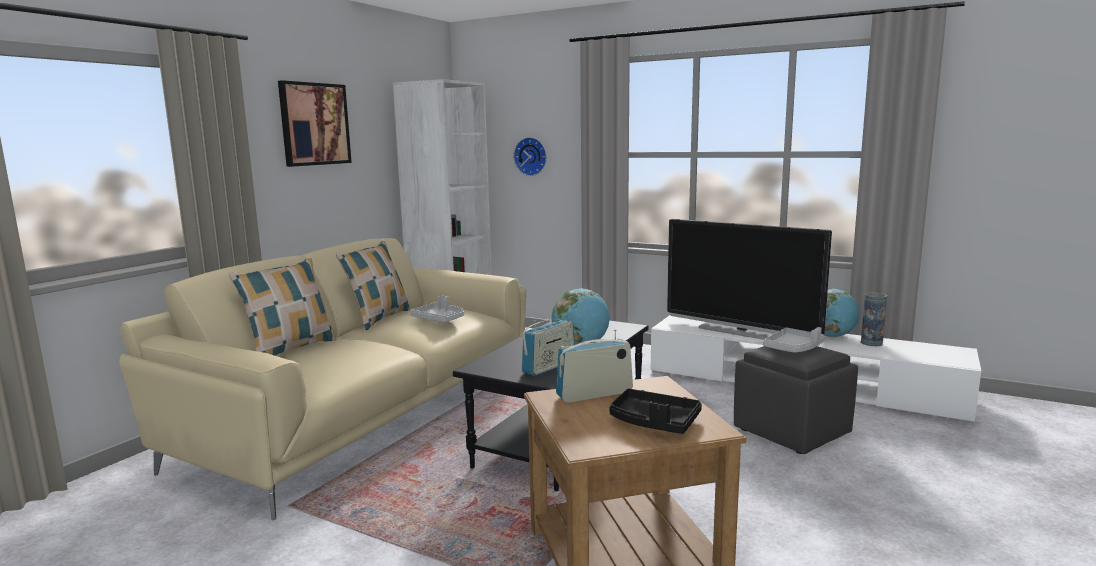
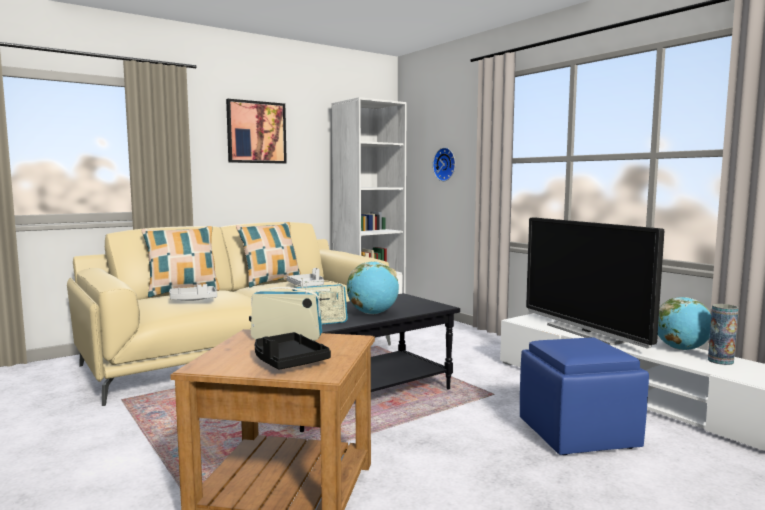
camera: 25 degrees right, 5 degrees down
(791, 430) = (578, 433): grey ottoman -> blue ottoman
(793, 348) = (579, 344): grey tray -> grey tray (193, 300)

